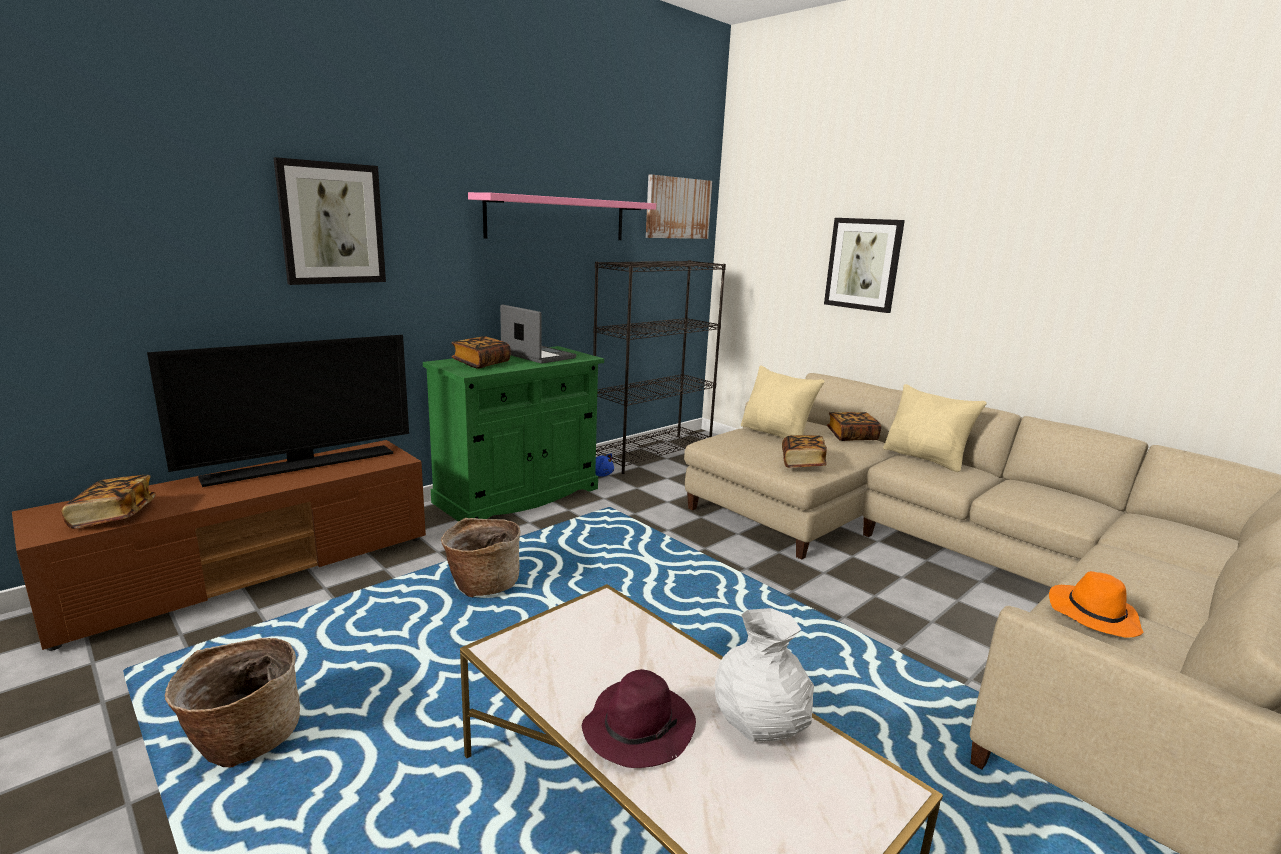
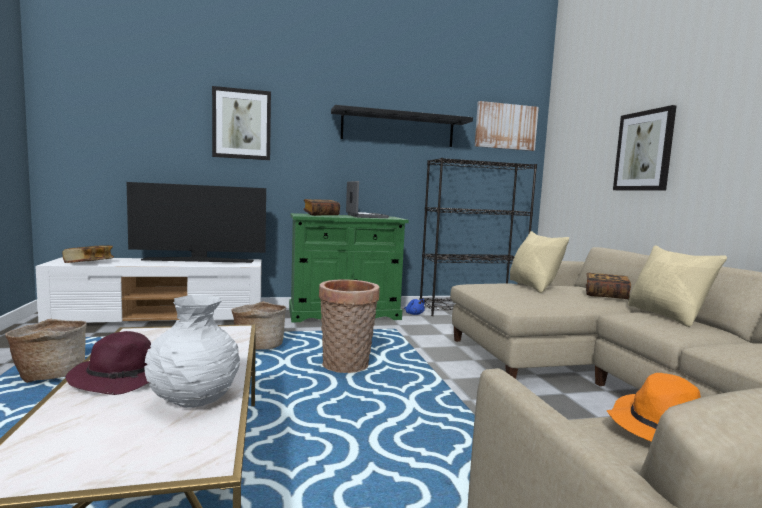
camera: 30 degrees right, 10 degrees down
(255, 570) = (163, 317): brown tv stand -> white tv stand
(557, 218) = (398, 129): pink shelf -> black shelf
(627, 584) = (346, 366): none -> basket
(802, 463) = (525, 300): book -> none

